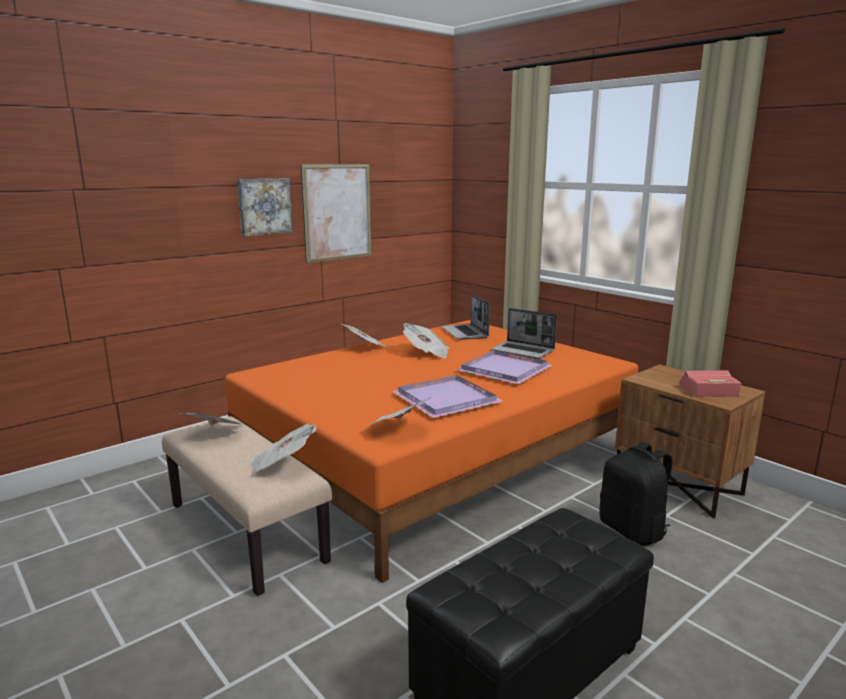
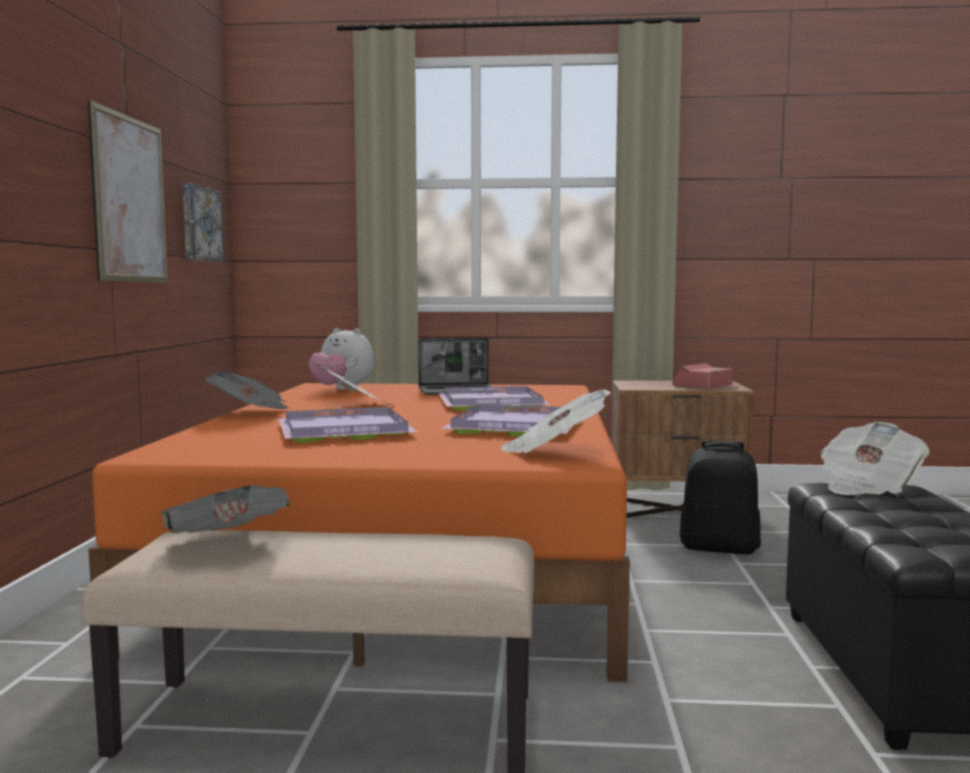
camera: 45 degrees left, 10 degrees down
(264, 206) = (44, 161): picture -> picture (199, 224)
(282, 464) = (442, 539): newspaper -> newspaper (867, 486)
(360, 377) = (342, 431): none -> purple tray
(465, 333) = (342, 390): laptop -> plush toy

